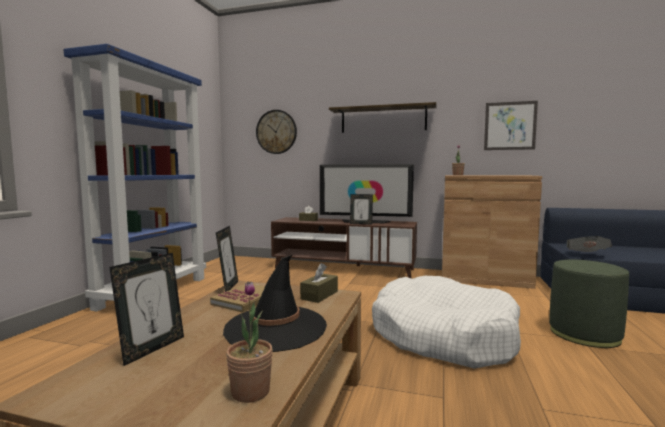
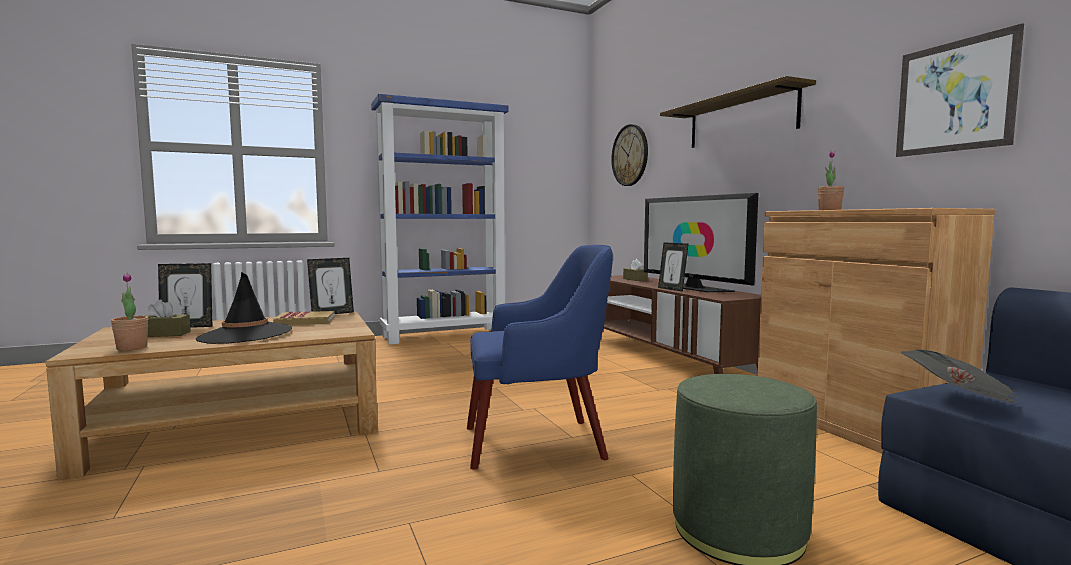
camera: 50 degrees right, 0 degrees up
(319, 295) = (342, 329): brown tissue box -> brown tissue box (163, 334)
(442, 336) = (538, 442): white dog bed -> blue armchair

